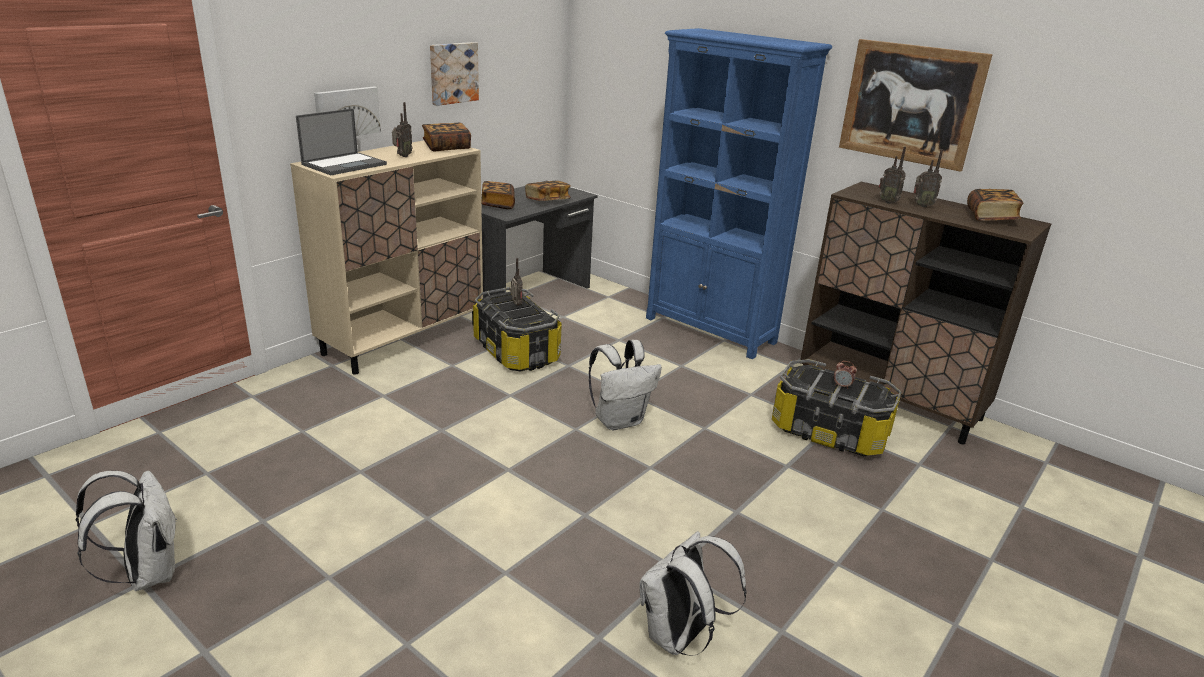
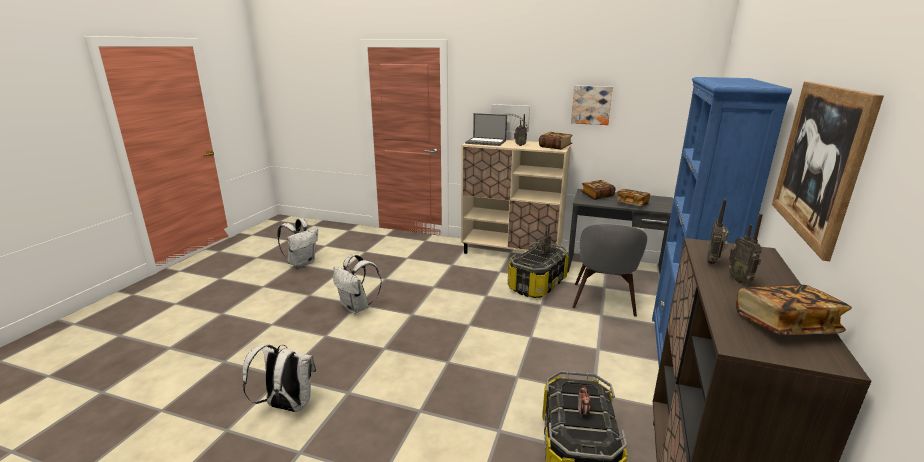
camera: 70 degrees right, 5 degrees down
(591, 328) = (603, 300): none -> grey chair
(620, 420) = (493, 338): white backpack -> white backpack (357, 308)

